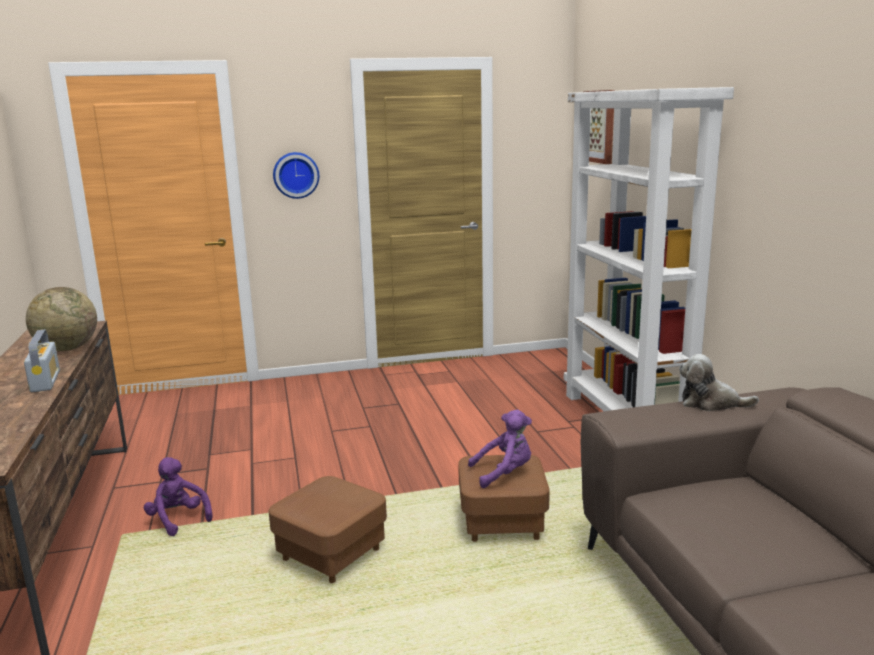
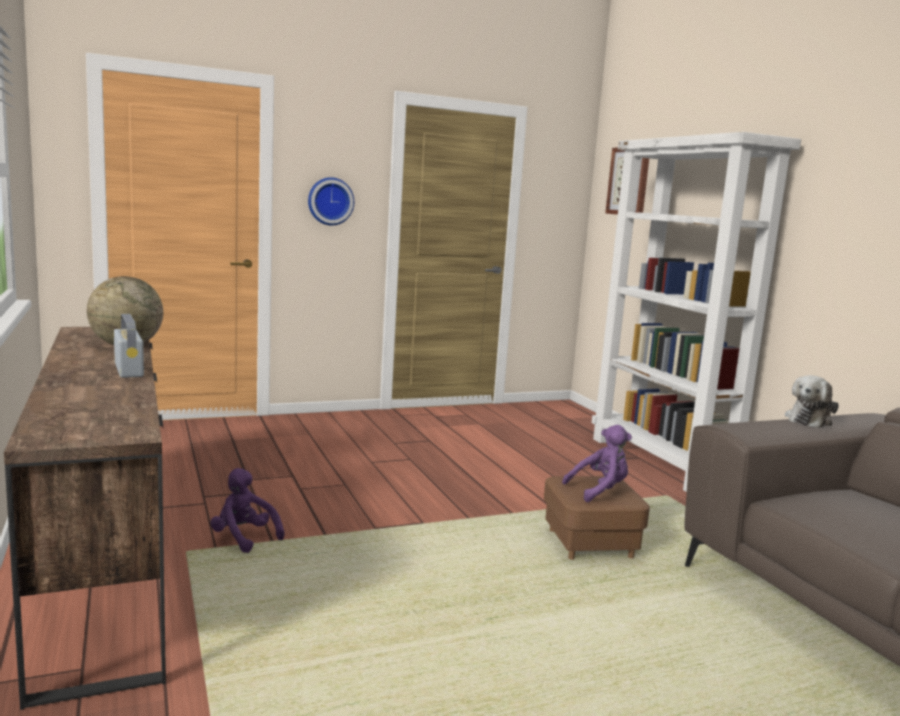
camera: 10 degrees left, 5 degrees down
(331, 555) = (430, 571): brown ottoman -> none
(711, 403) = (809, 420): plush toy -> plush toy turned 60 degrees counterclockwise

